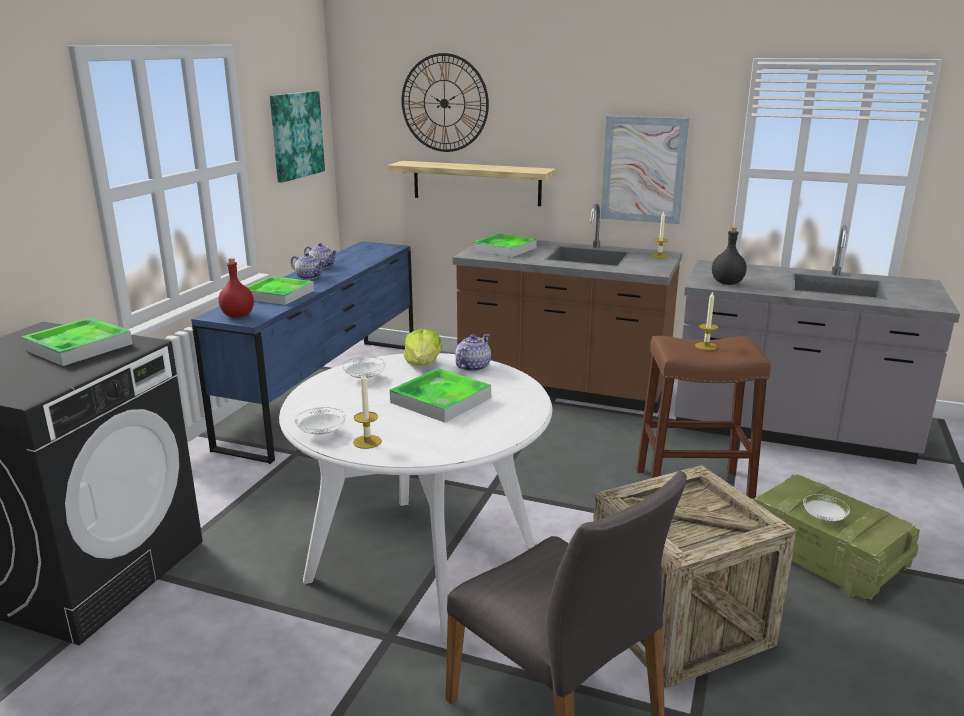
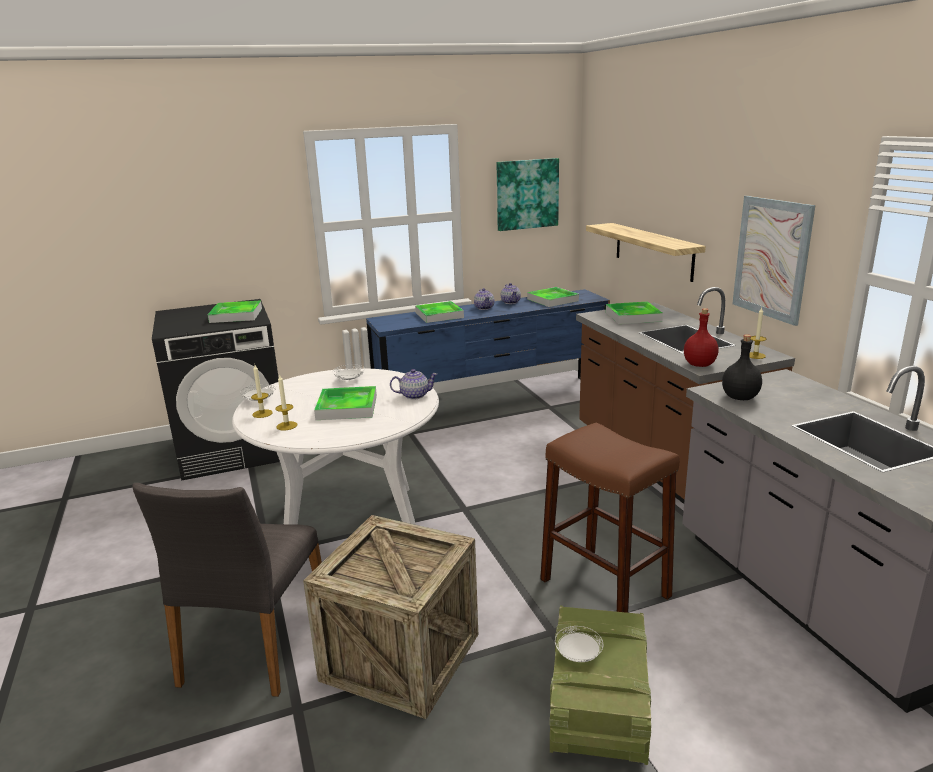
camera: 50 degrees right, 0 degrees up
(238, 315) = (389, 322): red bottle -> red bottle (700, 365)
(358, 256) = (552, 300): none -> tray
(423, 364) = (396, 383): lettuce -> none
(444, 103) = (639, 173): wall clock -> none
(706, 346) = (612, 446): candle -> candle (287, 426)

